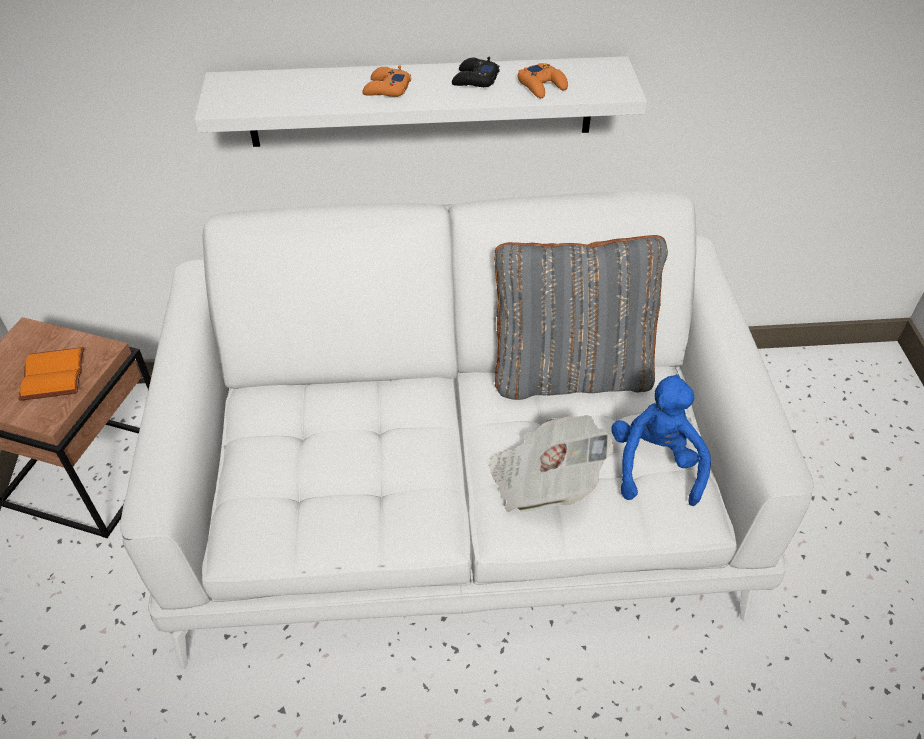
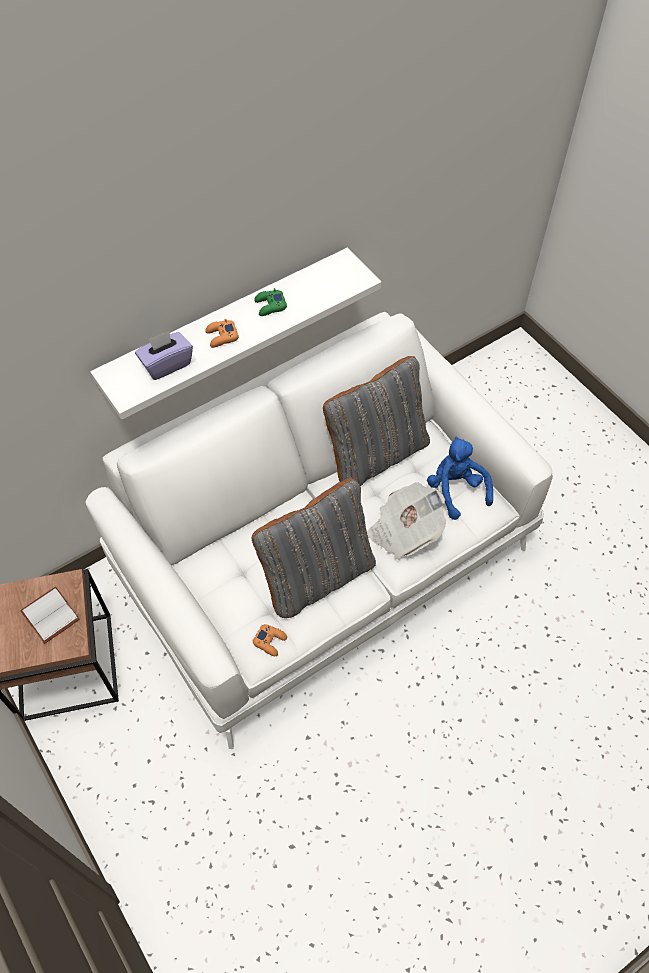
camera: 30 degrees left, 10 degrees up
(51, 374) = (48, 616): orange book -> white book
(295, 93) = (166, 364): none -> purple tissue box
(388, 482) = (317, 576): none -> grey pillow
(474, 80) = (270, 306): black game controller -> green game controller
(542, 86) = (314, 294): orange game controller -> orange game controller (270, 641)

